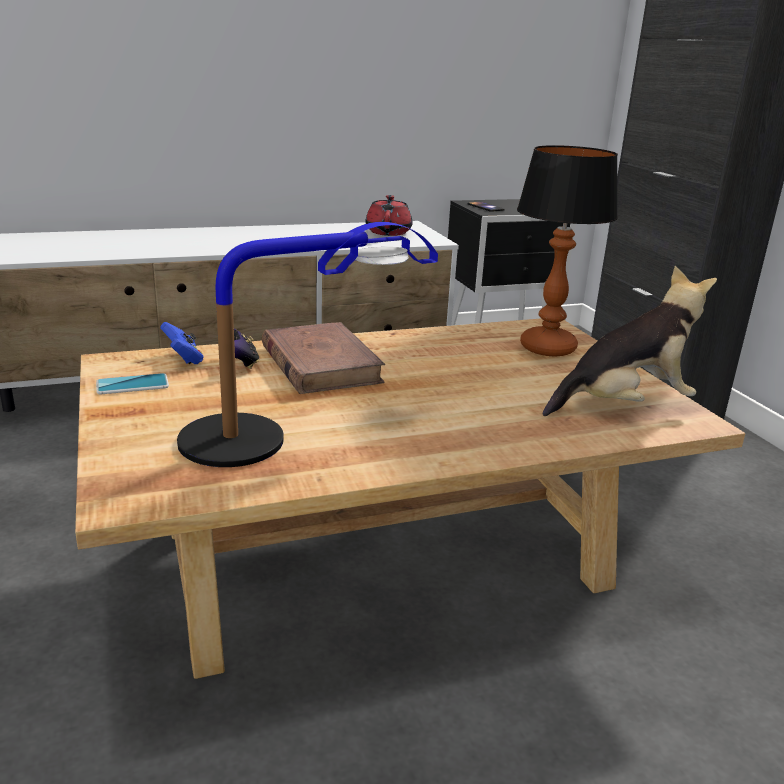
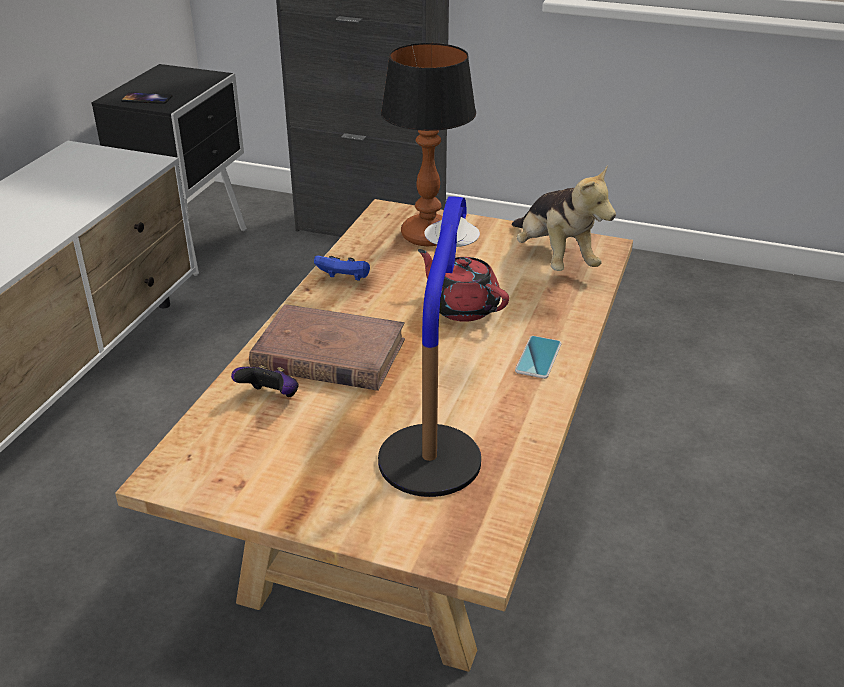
camera: 50 degrees left, 10 degrees up
(132, 385) = (245, 480): phone -> phone (538, 358)
(184, 359) = (219, 427): blue game controller -> blue game controller (344, 279)
(388, 232) = (80, 171): red teapot -> red teapot (462, 307)
(624, 405) = (554, 258): plush toy -> plush toy turned 135 degrees clockwise

